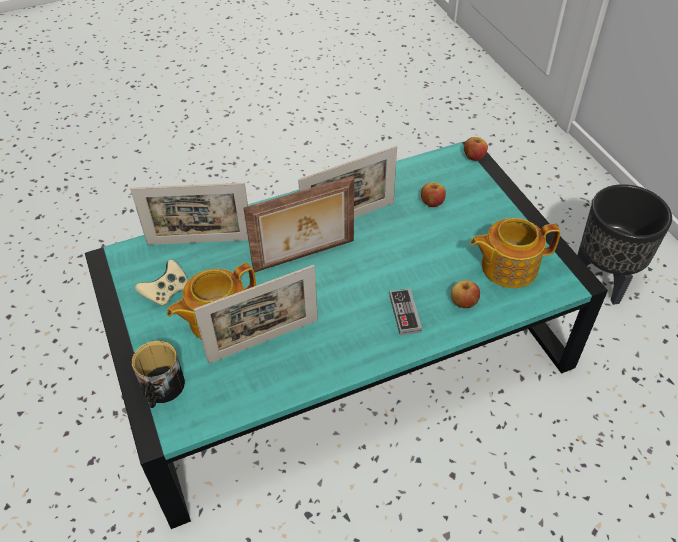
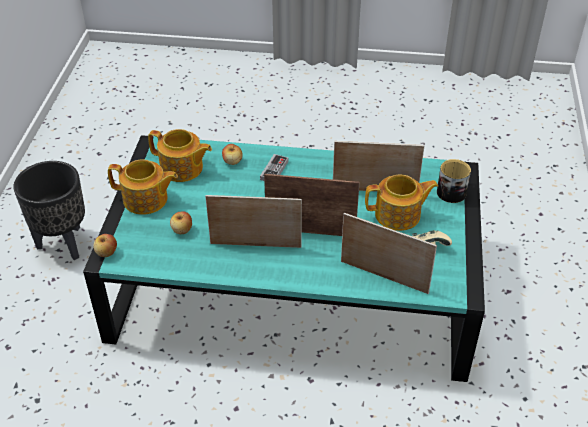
camera: 150 degrees left, 5 degrees down
(500, 216) = (146, 200): none -> teapot

